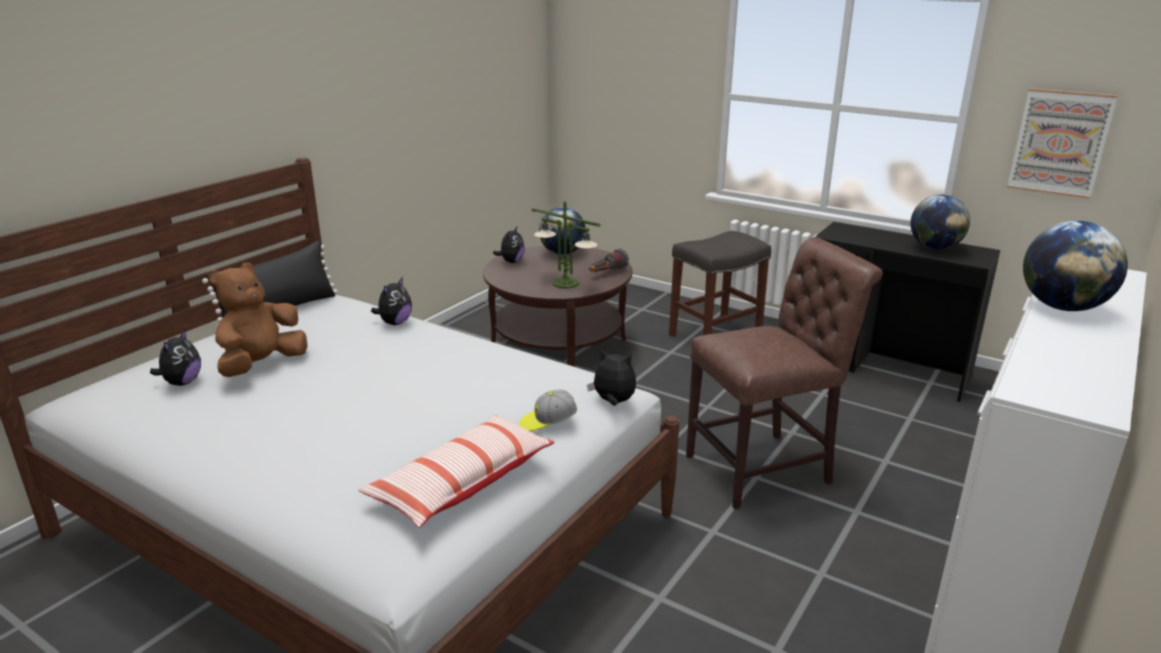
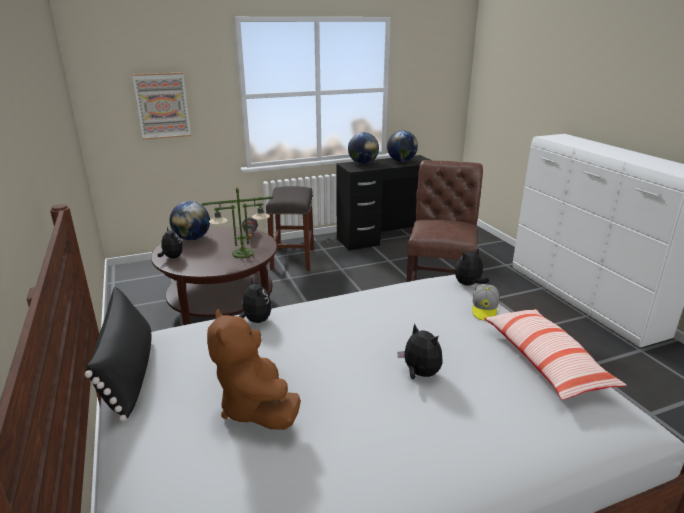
camera: 55 degrees left, 0 degrees up
(182, 382) = (230, 473): plush toy -> plush toy (419, 374)
(1060, 142) = (429, 94): picture -> picture (162, 106)
(1062, 307) = (596, 150): globe -> globe (363, 163)

